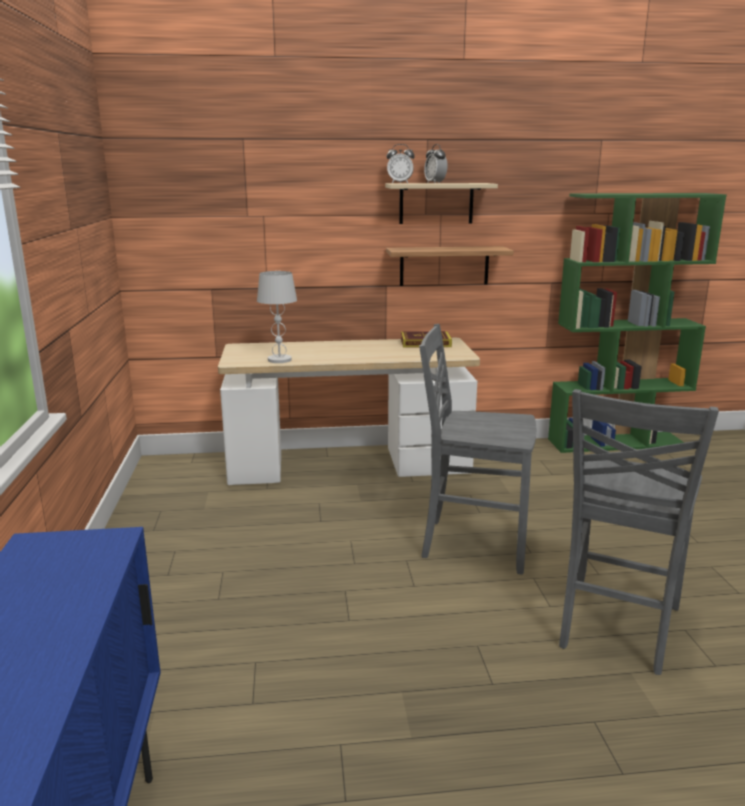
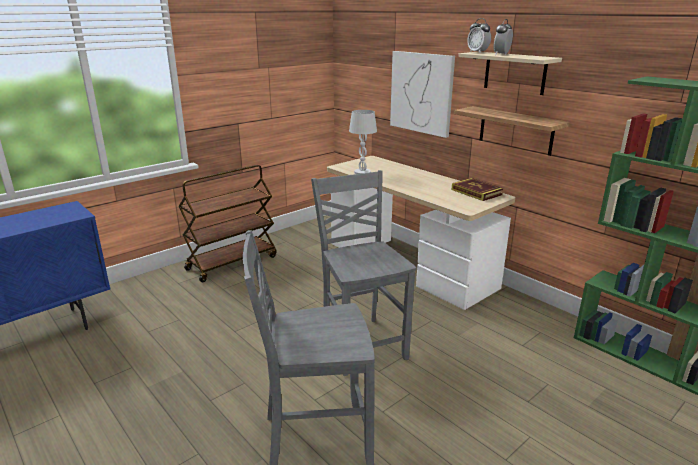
camera: 55 degrees right, 5 degrees up
(150, 568) = (232, 262): none -> brown cart
(304, 242) = (421, 93): none -> picture

